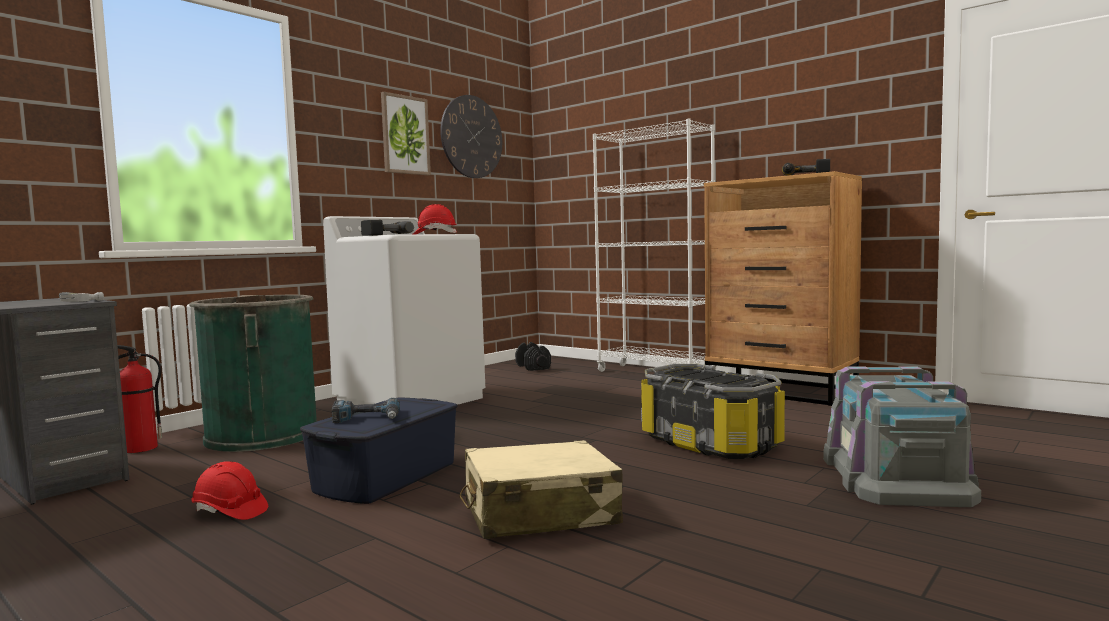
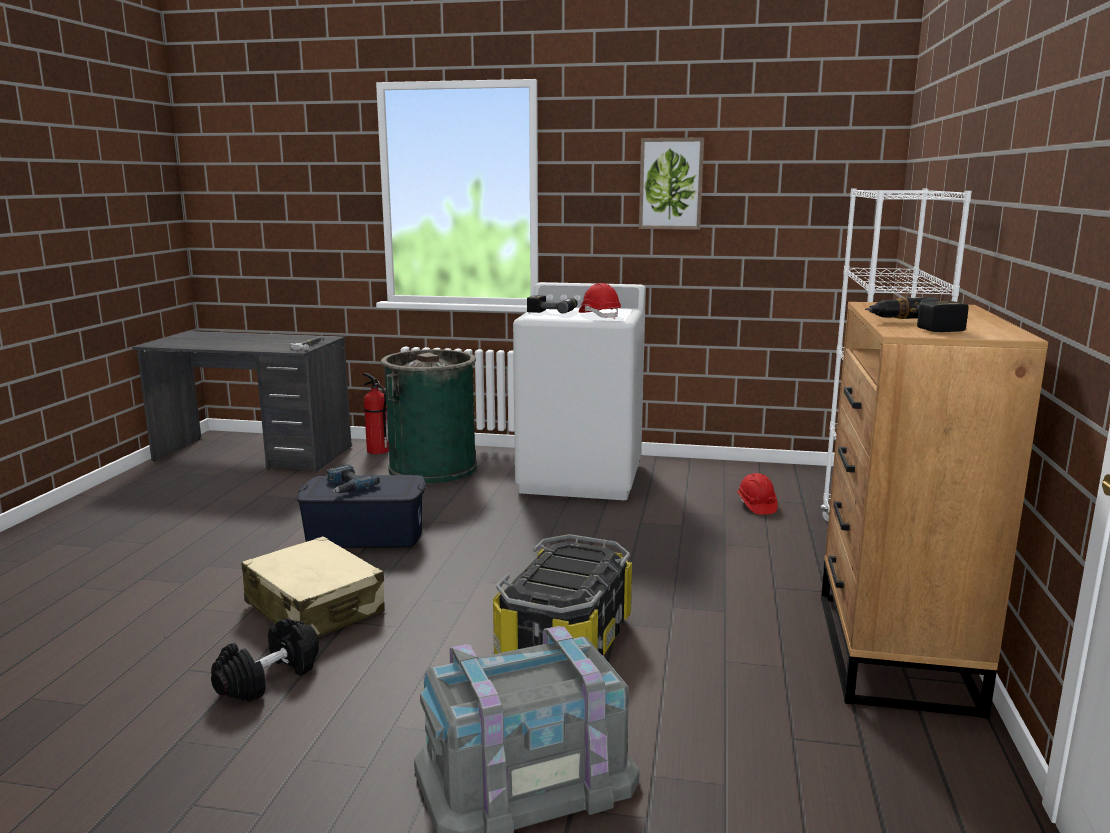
camera: 60 degrees right, 10 degrees up
(230, 511) = (276, 516): red hard hat -> red hard hat (756, 506)
(471, 137) = (778, 175): wall clock -> none
(532, 367) = (794, 484): black dumbbell -> black dumbbell (268, 678)

